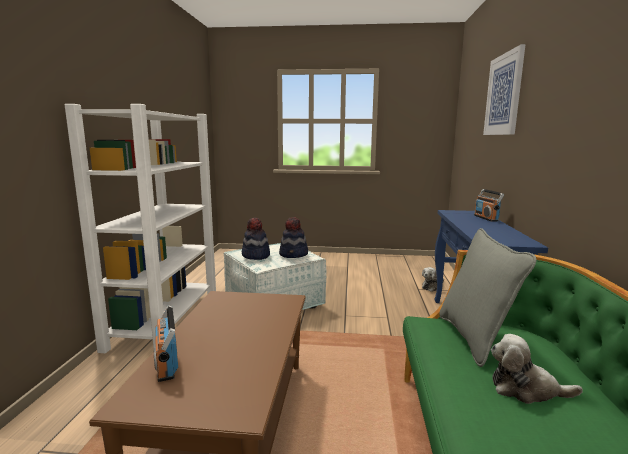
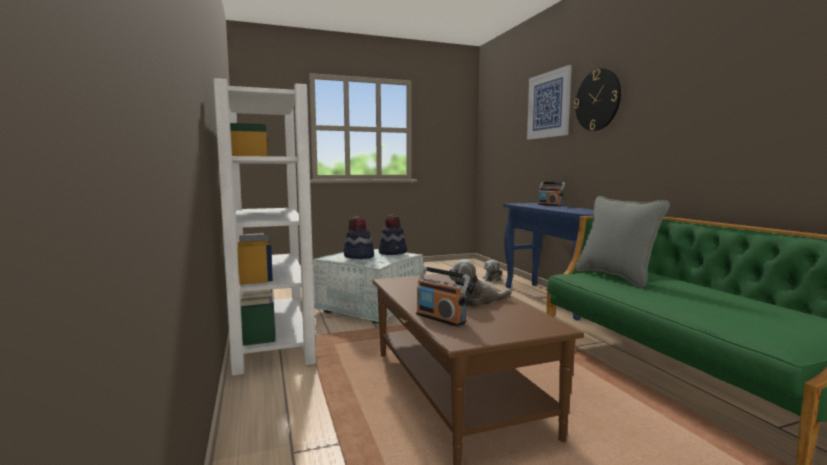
camera: 25 degrees left, 5 degrees down
(526, 389) = (680, 292): plush toy -> plush toy (475, 301)
(542, 92) = (597, 100): none -> wall clock

